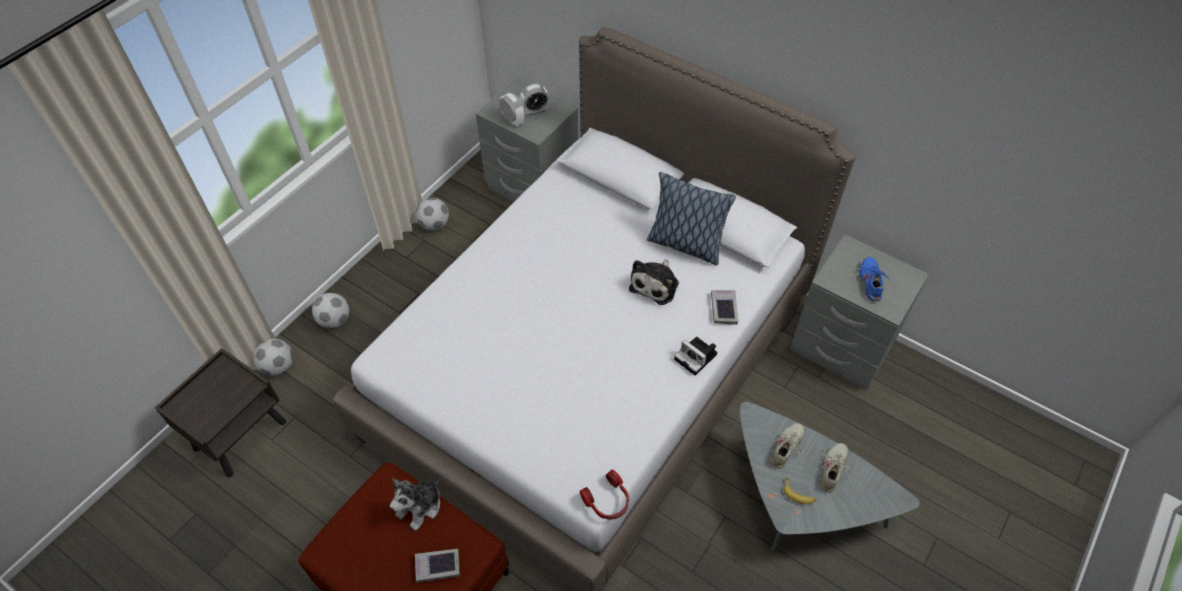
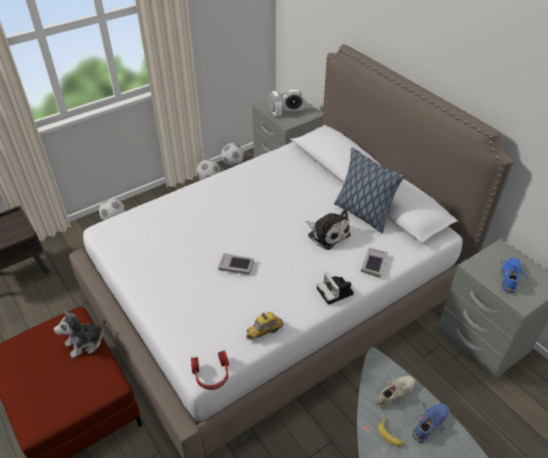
camera: 20 degrees right, 10 degrees down
(278, 367) = (64, 238): football -> football (233, 163)
(437, 566) = (73, 389): book -> book (236, 266)
(640, 431) = (264, 331): none -> toy car
(656, 284) = (327, 234): plush toy -> plush toy turned 90 degrees counterclockwise
(833, 470) = (429, 425): beige shoe -> blue shoe

